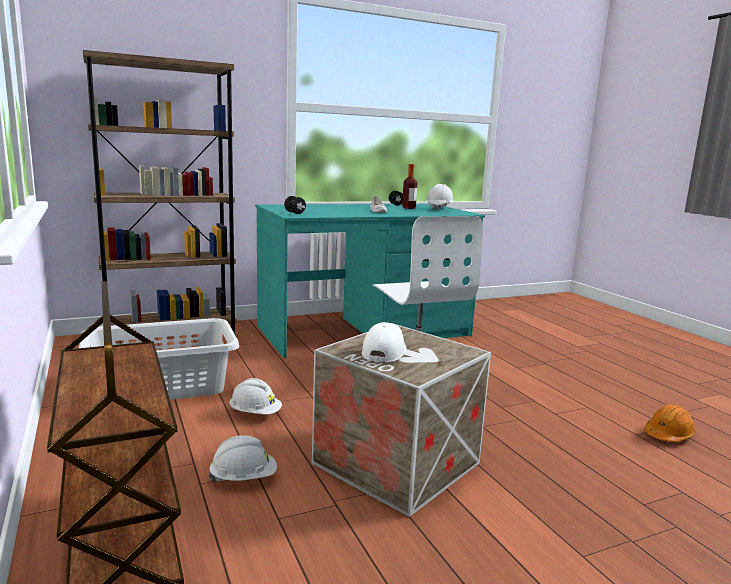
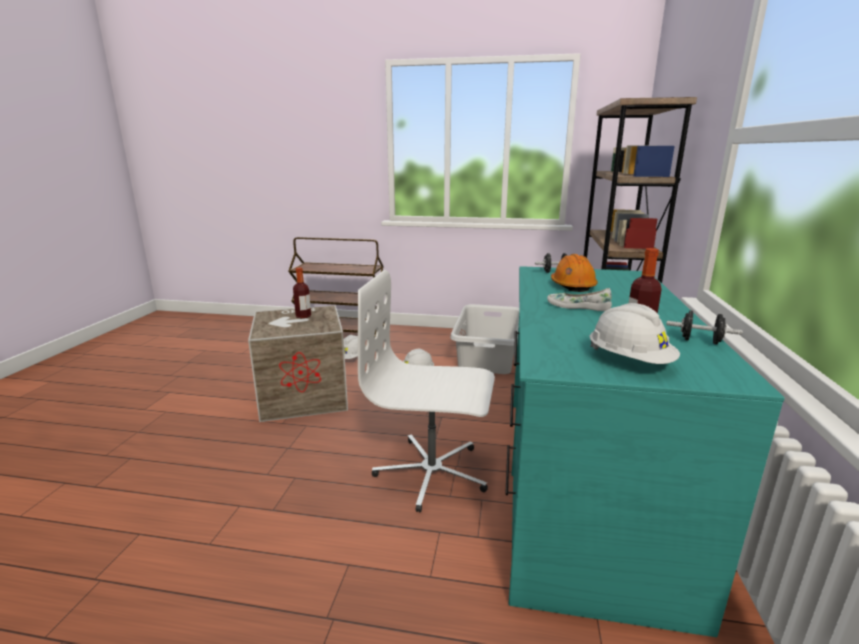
camera: 125 degrees right, 5 degrees up
(384, 351) = (303, 316): white cap -> bottle
(668, 435) = (97, 560): orange hard hat -> orange hard hat (572, 286)

